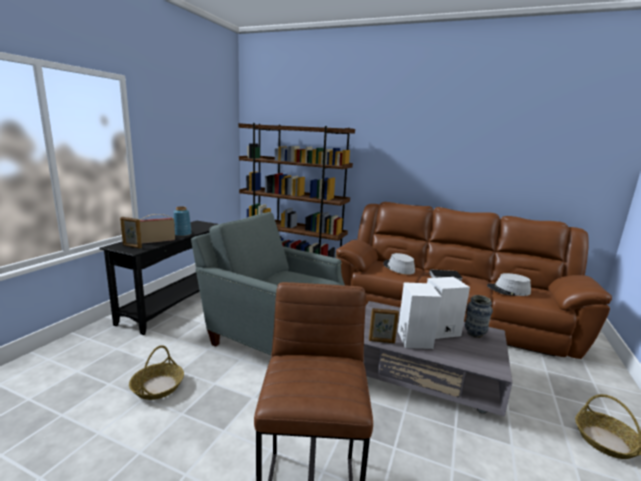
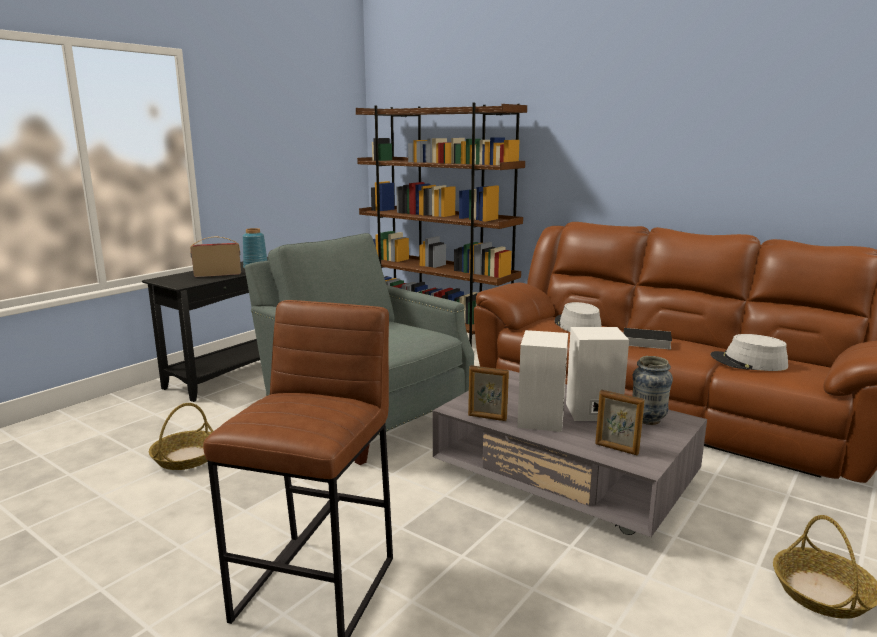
camera: 15 degrees right, 0 degrees up
(132, 246) = (181, 280): picture frame -> picture frame (616, 449)

